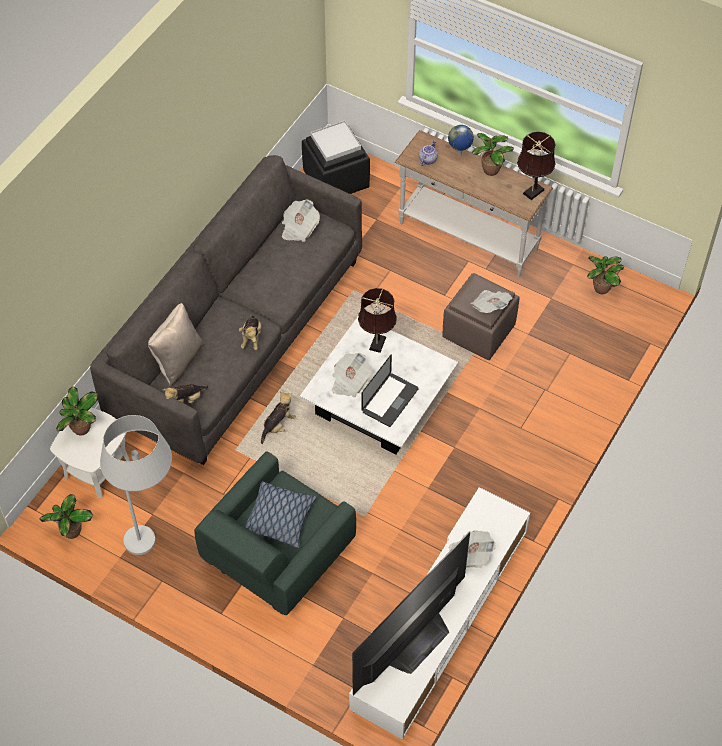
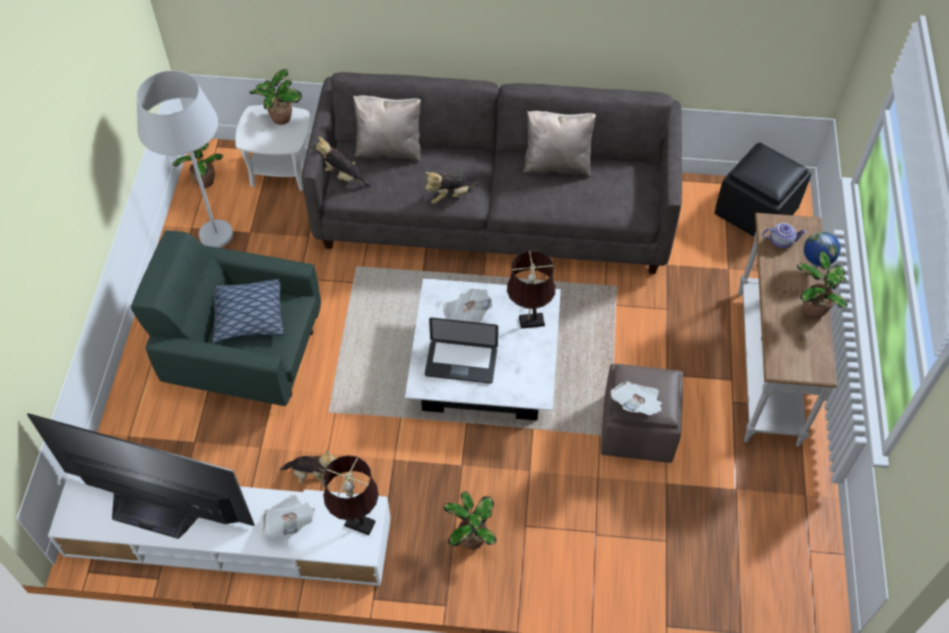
camera: 65 degrees right, 0 degrees up
(262, 260) = (557, 165): none -> beige pillow
(278, 425) = (404, 290): plush toy -> plush toy (313, 475)
(299, 228) = (619, 178): newspaper -> none
(335, 143) = (770, 168): white tray -> none
(532, 193) = (810, 366): brown table lamp -> brown table lamp (357, 522)
(600, 288) = (788, 540): potted plant -> potted plant (471, 538)

